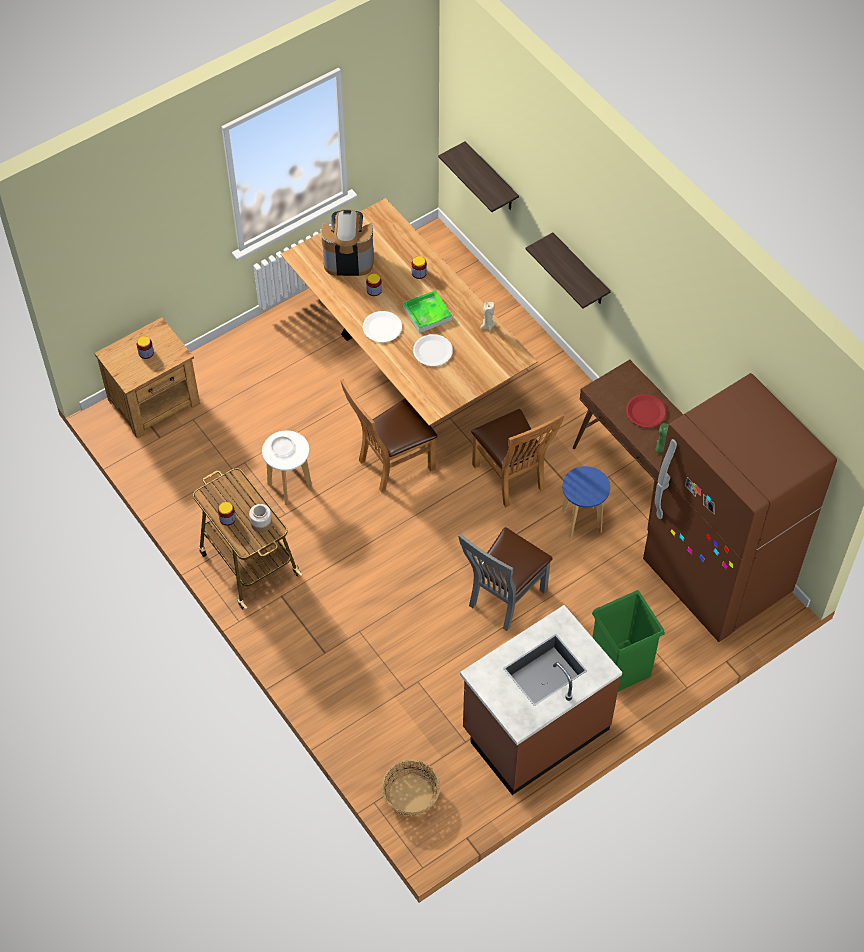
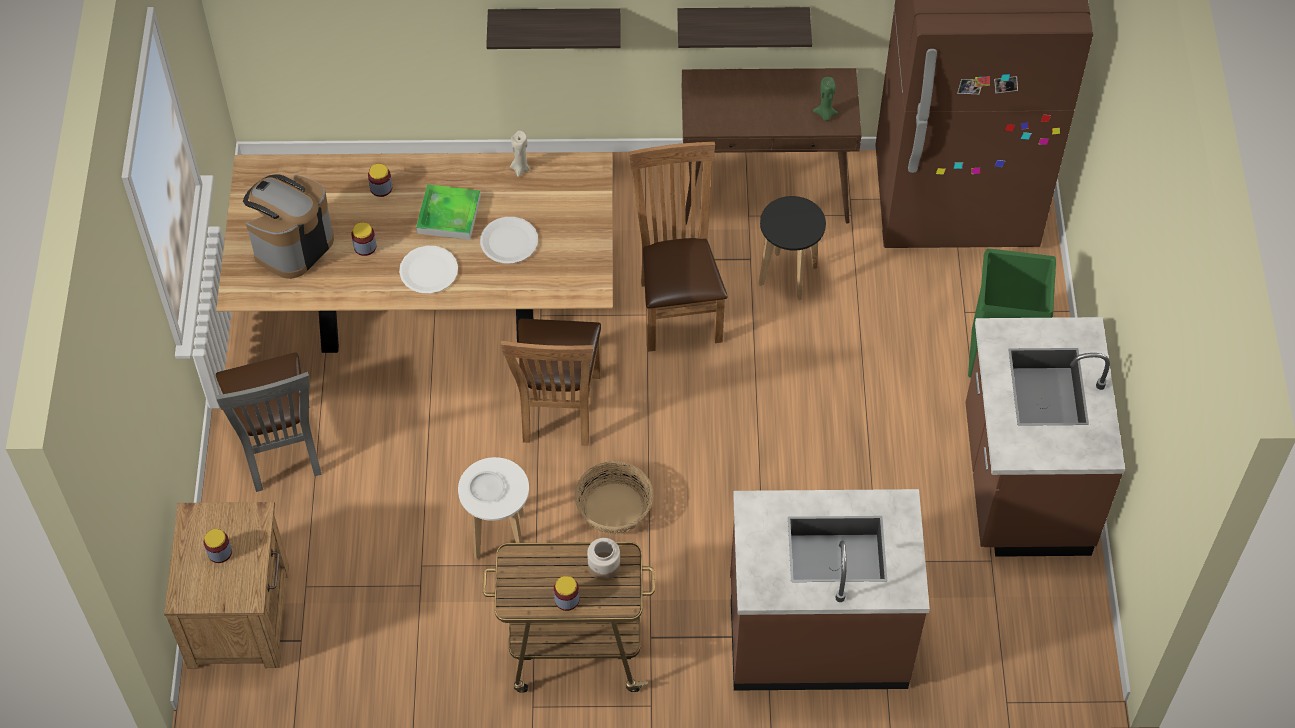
camera: 55 degrees left, 0 degrees up
(346, 677) = (817, 633): none -> brown counter
(410, 795) = (1022, 658): basket -> basket (614, 509)
(491, 178) = (343, 22): shelf -> shelf (742, 22)
(503, 599) = (832, 412): grey chair -> grey chair (280, 452)
(512, 479) = (677, 306): brown chair -> brown chair turned 105 degrees counterclockwise
(581, 522) = (788, 276): blue stool -> black stool
(646, 412) = (765, 98): red plate -> none

